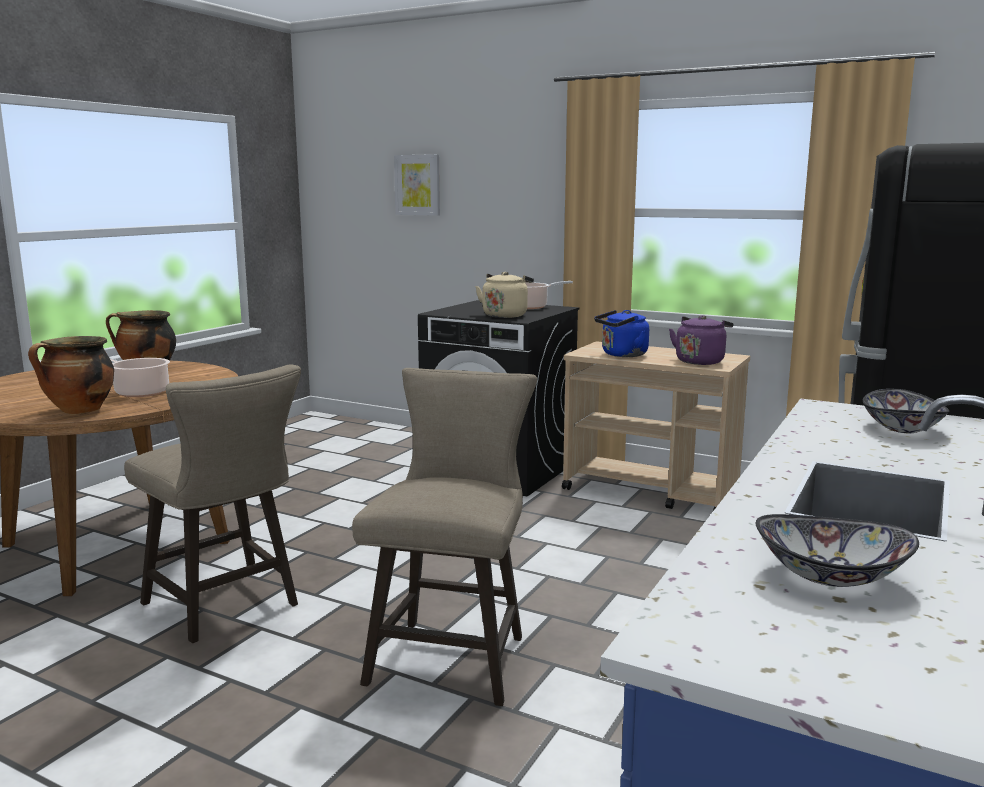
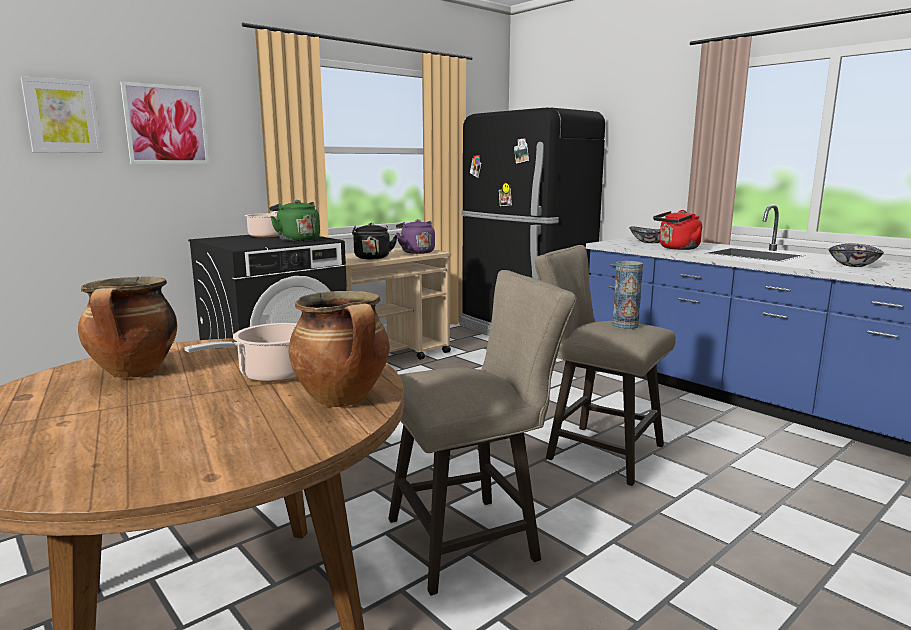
camera: 70 degrees left, 0 degrees up
(447, 491) = (625, 325): none -> vase
(490, 189) = (166, 125): none -> picture
(505, 315) = (297, 240): beige kettle -> green kettle
(622, 355) = (372, 258): blue kettle -> black kettle
(840, 444) = (677, 248): none -> red kettle

